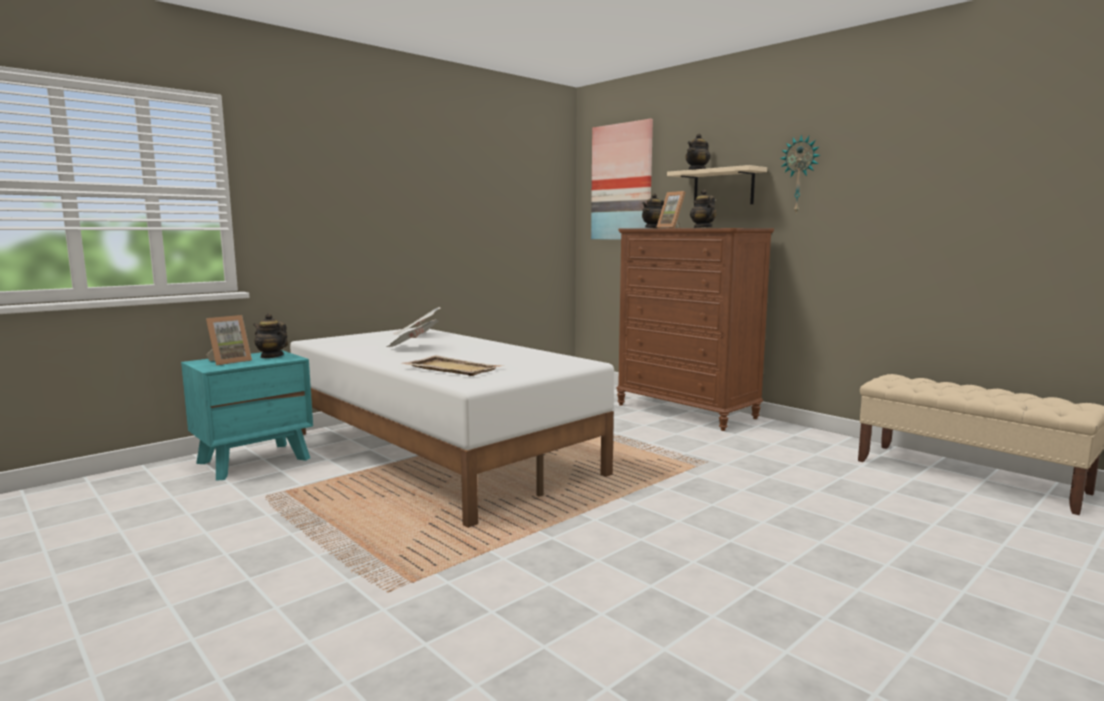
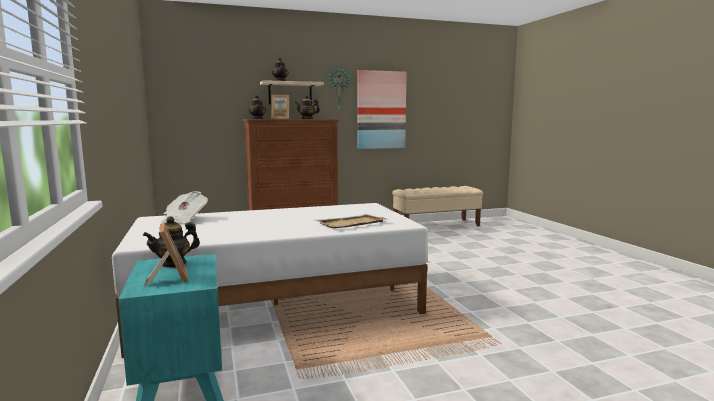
camera: 65 degrees left, 0 degrees up
(413, 348) = (251, 224): newspaper -> none
(622, 182) = (200, 83): picture -> picture (381, 110)

